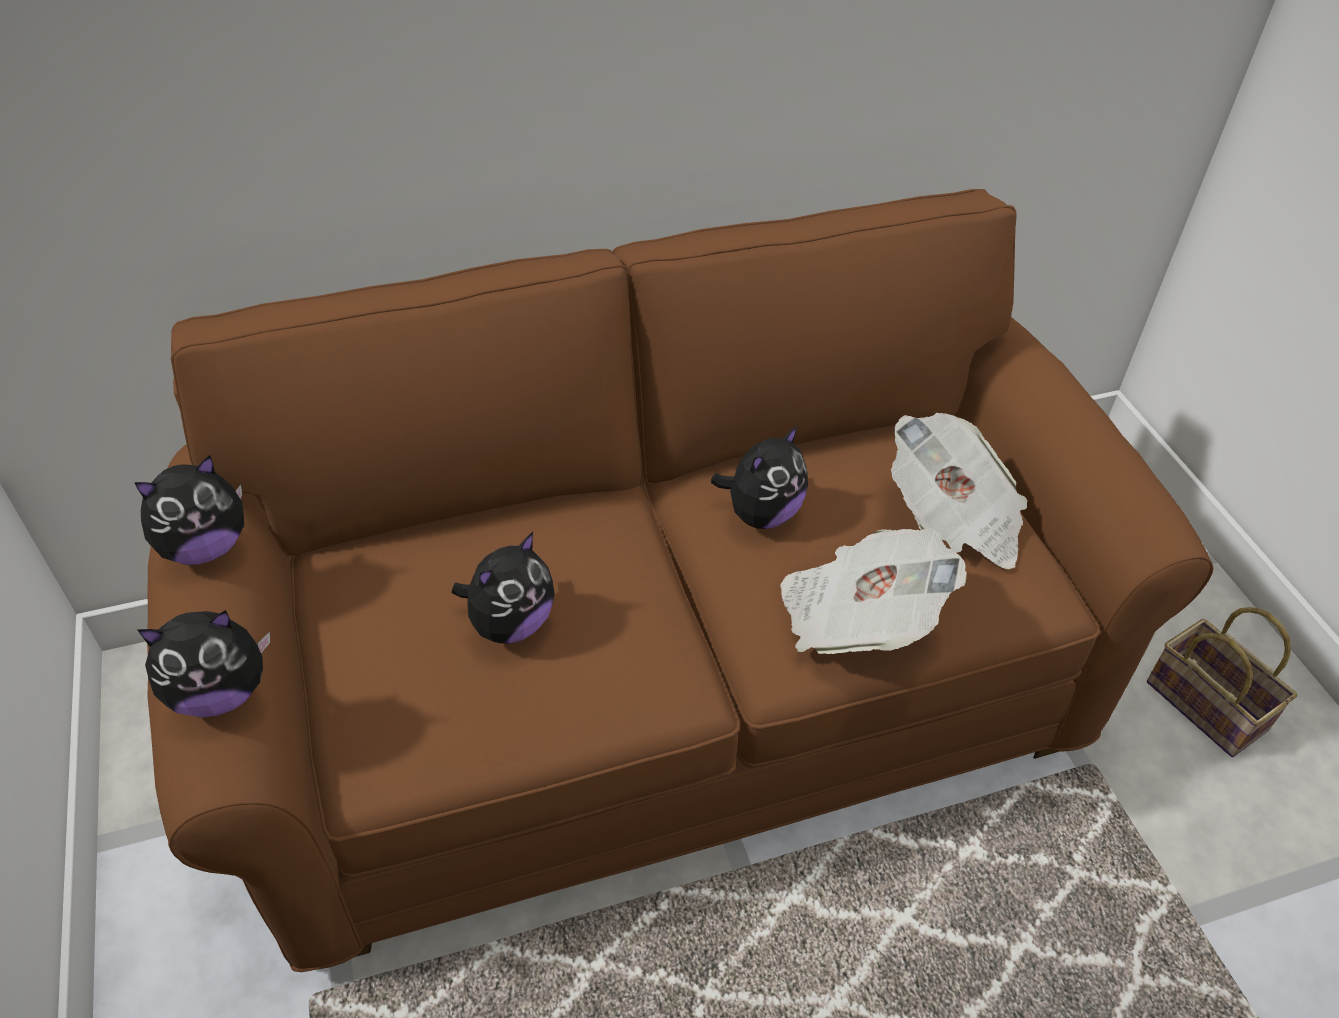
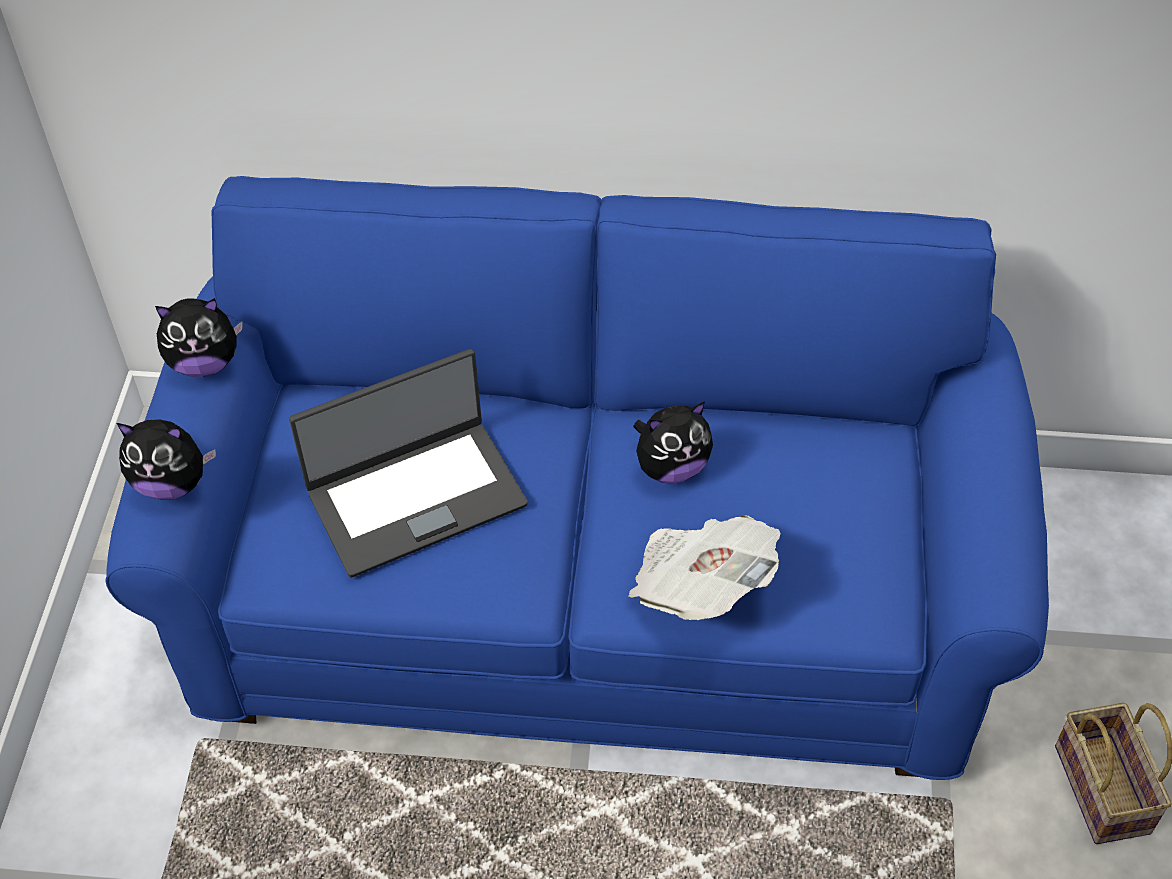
camera: 25 degrees right, 5 degrees up
(510, 623) = (415, 496): plush toy -> laptop
(665, 688) = (589, 594): brown sofa -> blue sofa
(954, 519) = (841, 526): newspaper -> none

